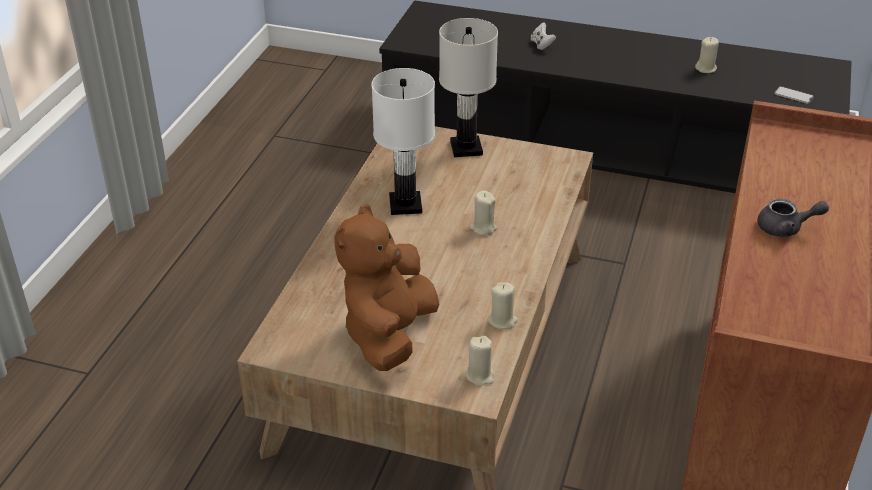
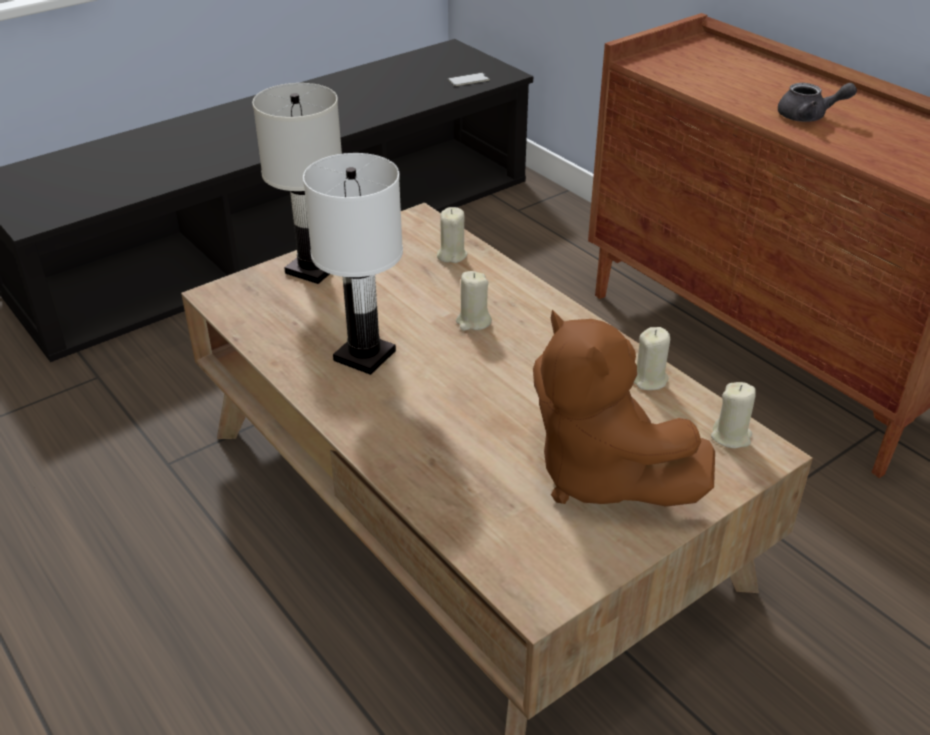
camera: 55 degrees left, 0 degrees up
(541, 45) = (191, 147): white game controller -> none
(706, 68) = (370, 94): beige candle -> beige candle (452, 255)
(785, 228) = (808, 116): grey teapot -> grey teapot turned 60 degrees clockwise

